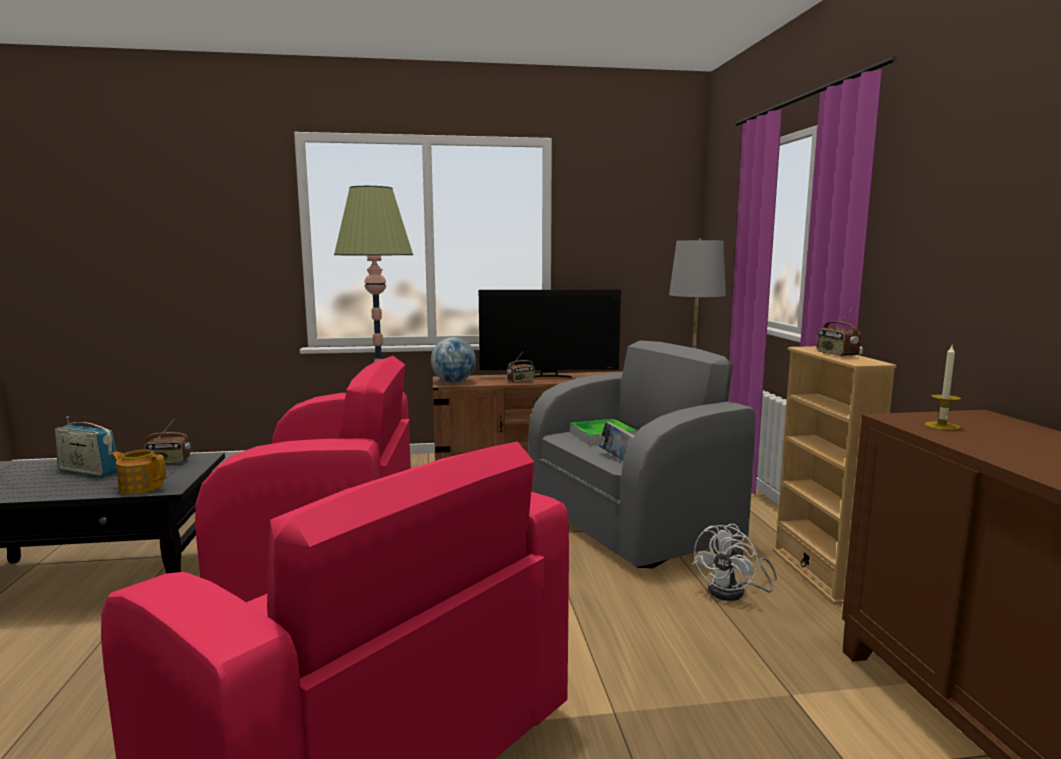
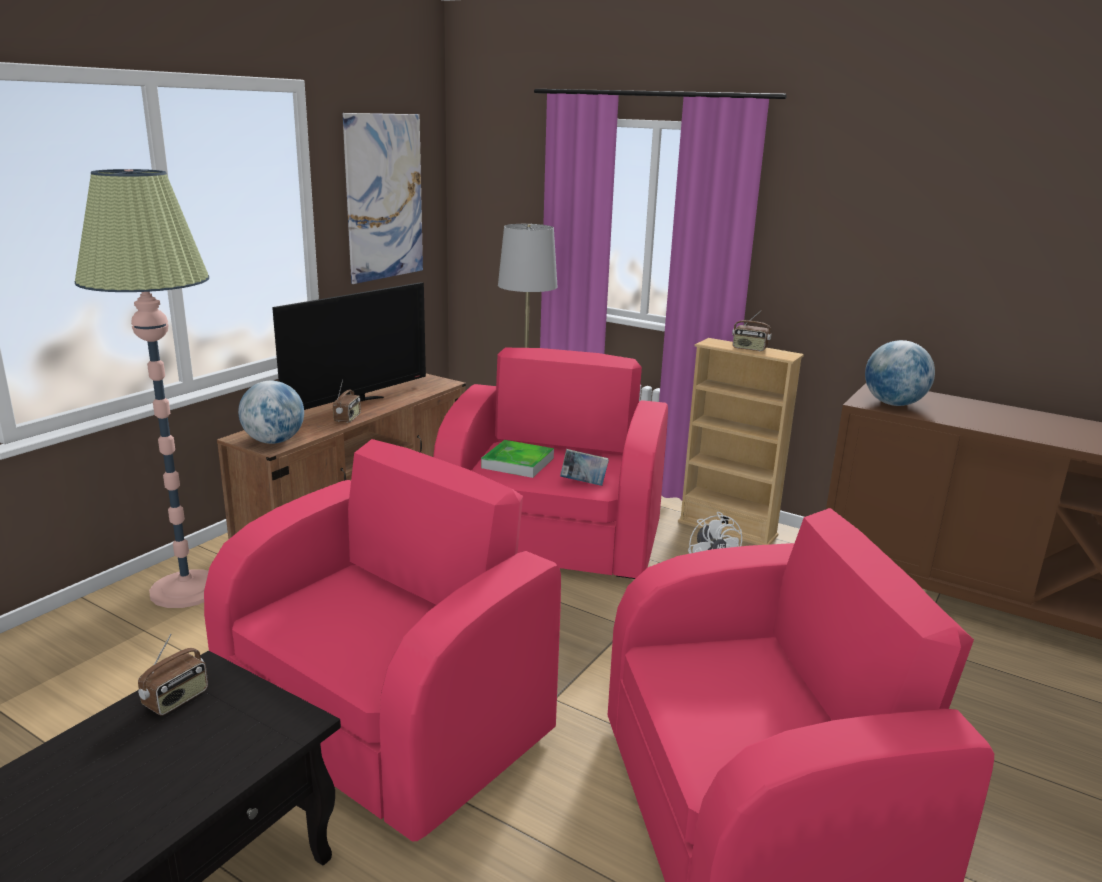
camera: 50 degrees left, 10 degrees up
(88, 471) = (97, 775): radio -> none
(141, 487) = (259, 742): teapot -> none
(627, 228) = (384, 197): none -> picture
(631, 521) = (552, 539): grey armchair -> pink armchair
(942, 426) = (893, 404): candle -> globe

